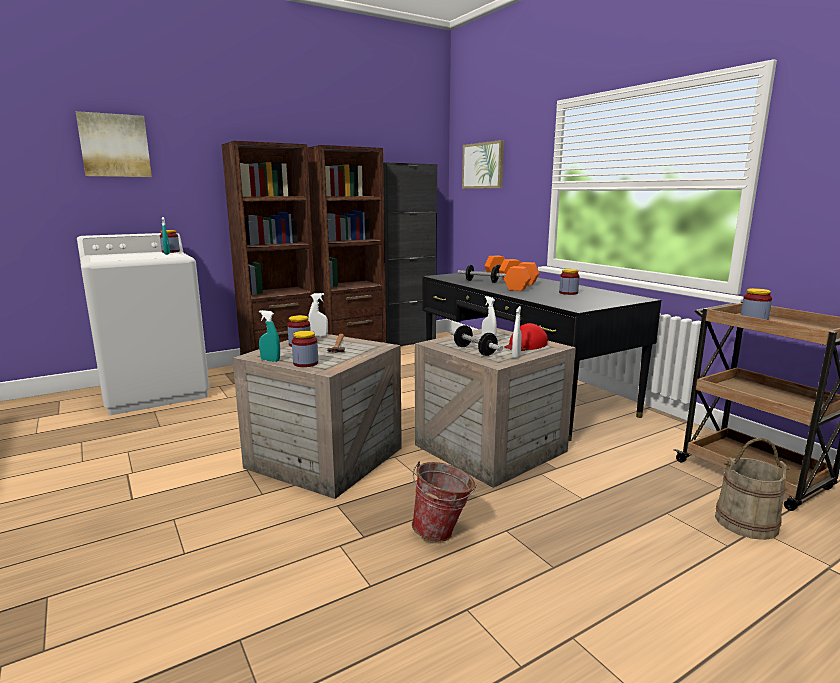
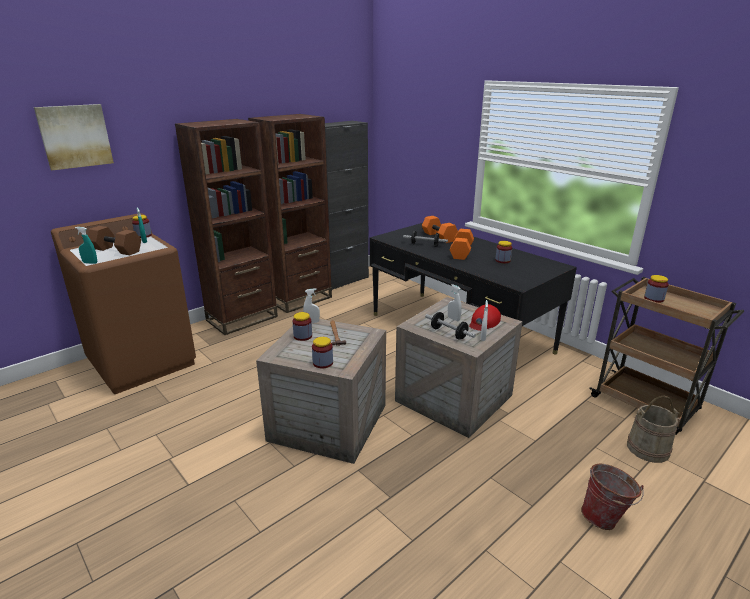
camera: 10 degrees left, 10 degrees up
(131, 257) = (115, 250): none -> brown dumbbell
(155, 392) = (142, 361): white washing machine -> brown washing machine
(270, 360) = (291, 361): turquoise spray bottle -> turquoise spray bottle (90, 263)
(443, 533) = (446, 486): bucket -> bucket (605, 518)
(483, 165) = (409, 124): picture -> none

